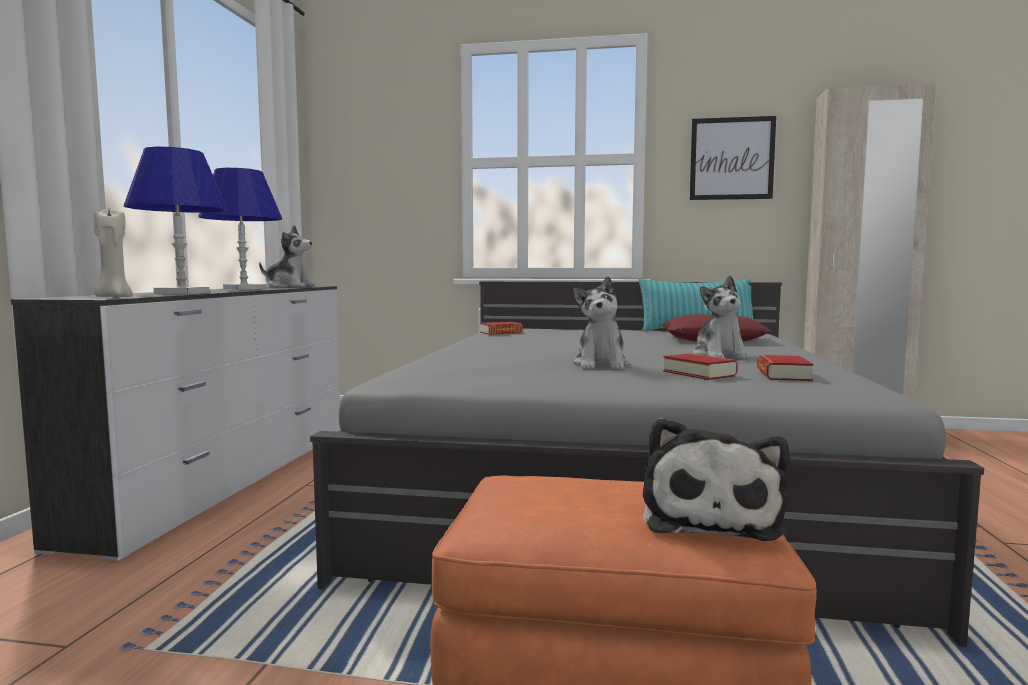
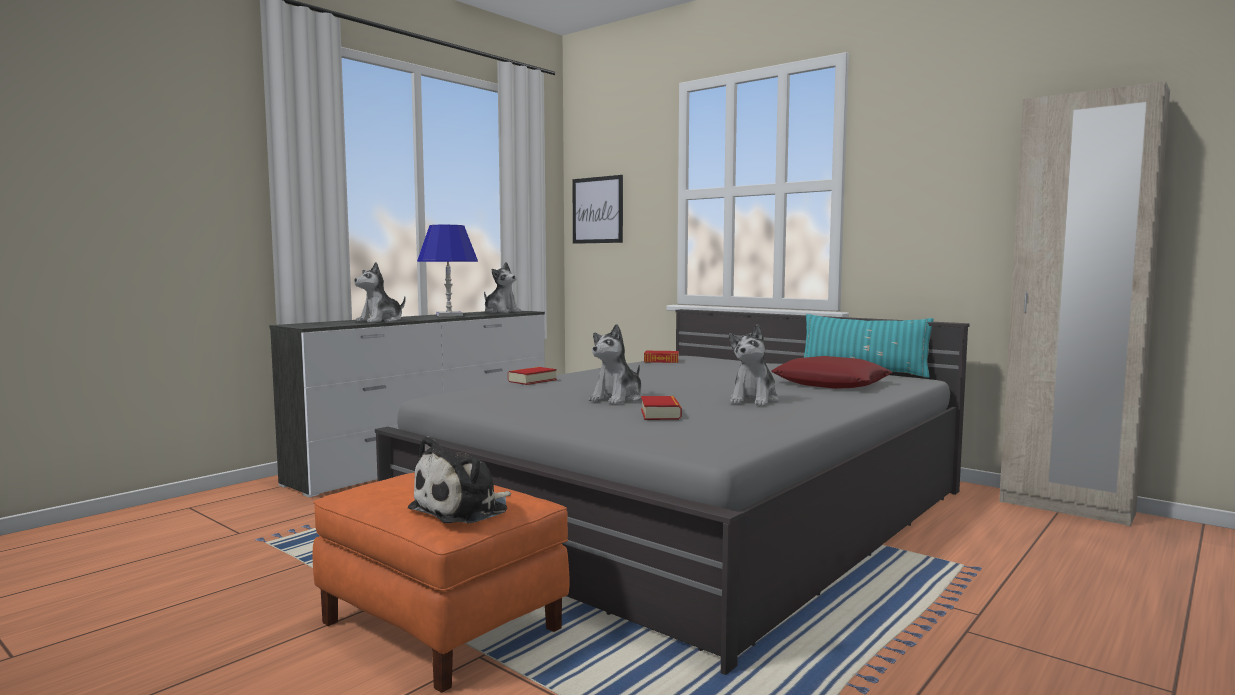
camera: 30 degrees right, 0 degrees up
(113, 297) = (319, 325): beige candle -> none
(182, 293) = (381, 321): blue table lamp -> plush toy
(731, 159) = (935, 181): picture -> picture (597, 210)
(783, 375) = (725, 423): book -> book (532, 380)

